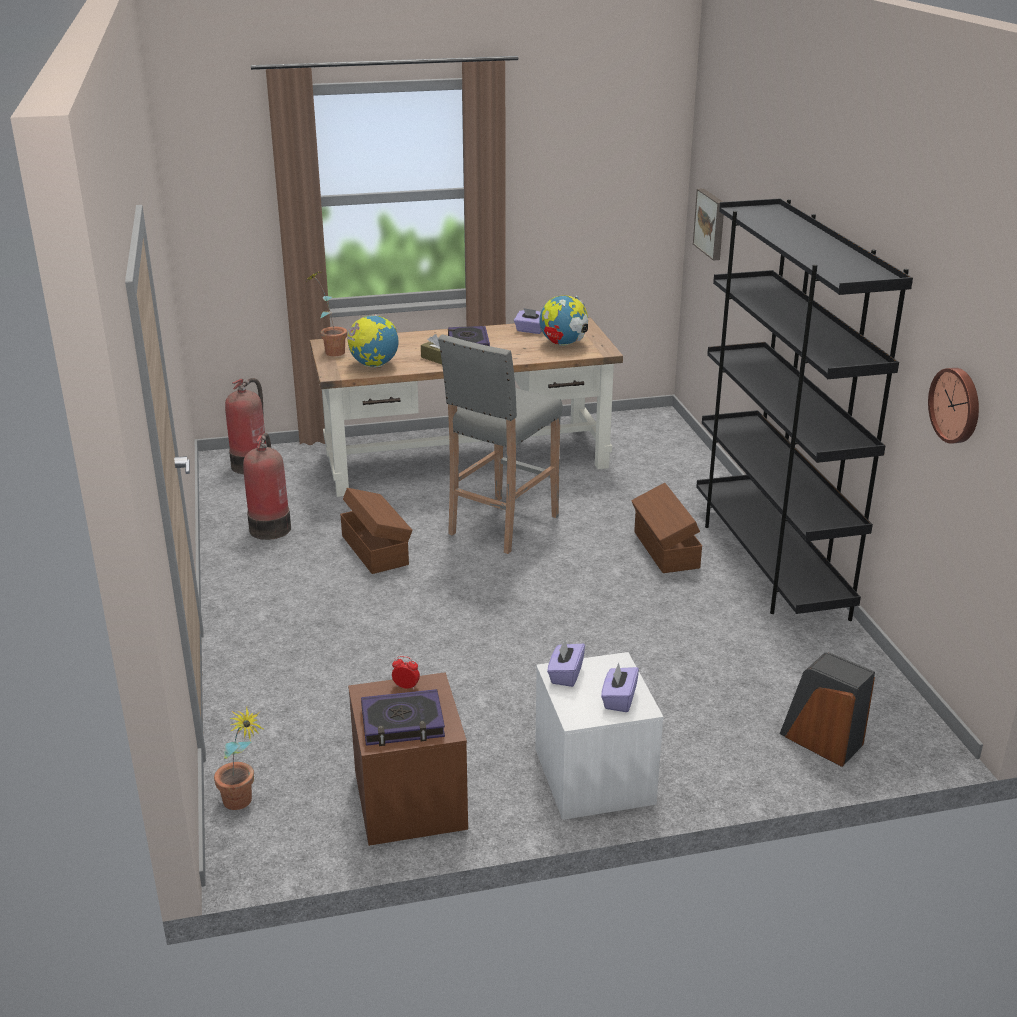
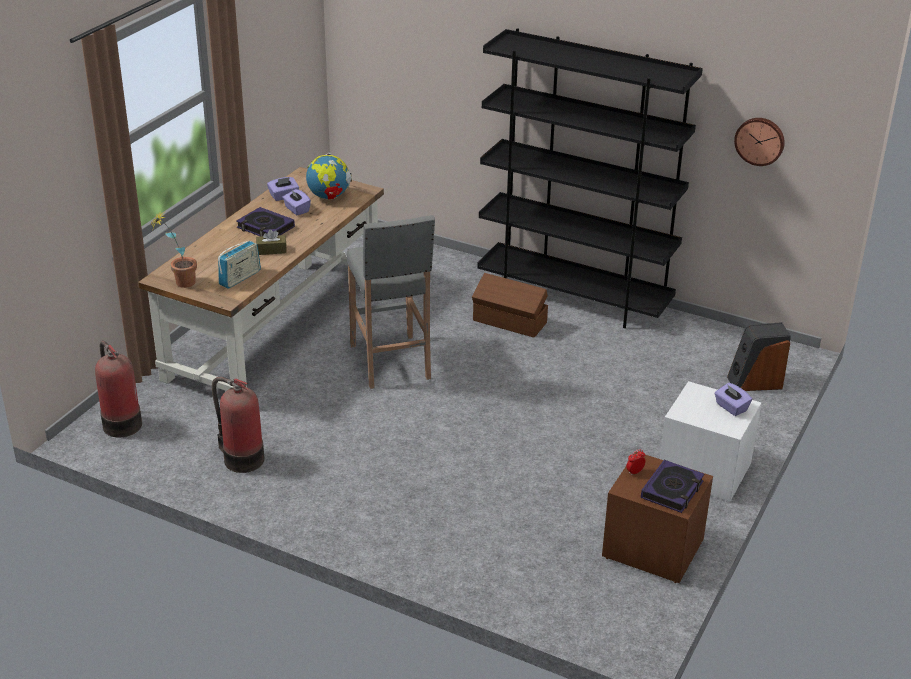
camera: 50 degrees left, 5 degrees up
(243, 804) = (582, 617): potted plant -> none
(374, 365) = (240, 278): globe -> radio
(375, 549) = (345, 427): brown storage box -> none
(565, 675) = (687, 412): purple tissue box -> purple tissue box (296, 209)
(711, 223) = (379, 57): picture -> none

